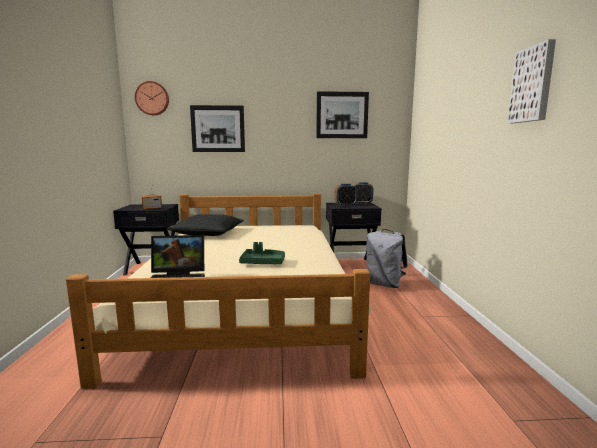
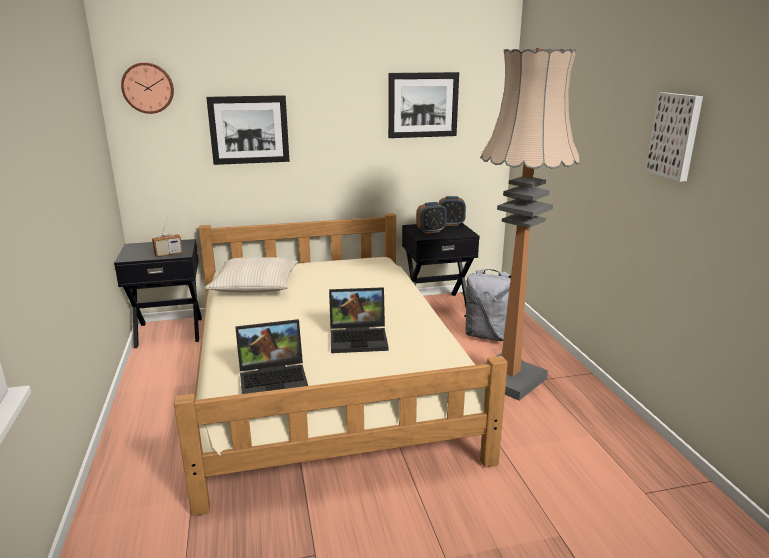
camera: 10 degrees left, 10 degrees up
(208, 233) = (255, 285): black pillow -> beige pillow
(262, 263) = (360, 338): green tray -> laptop
(394, 314) = (509, 379): none -> floor lamp

